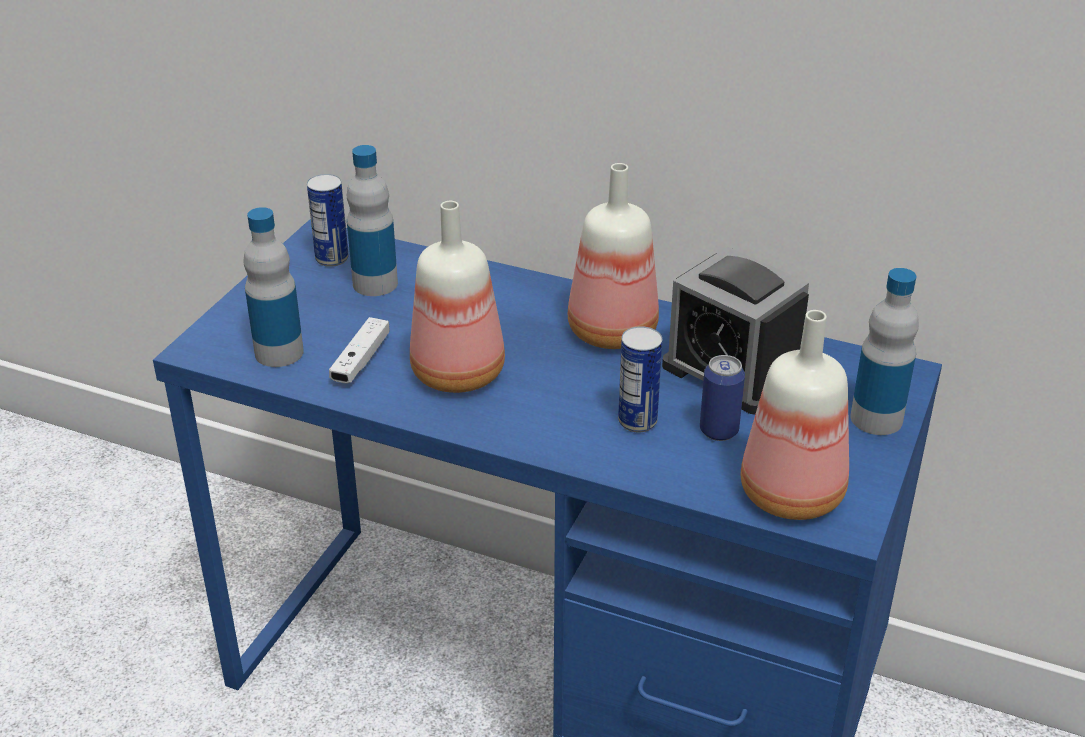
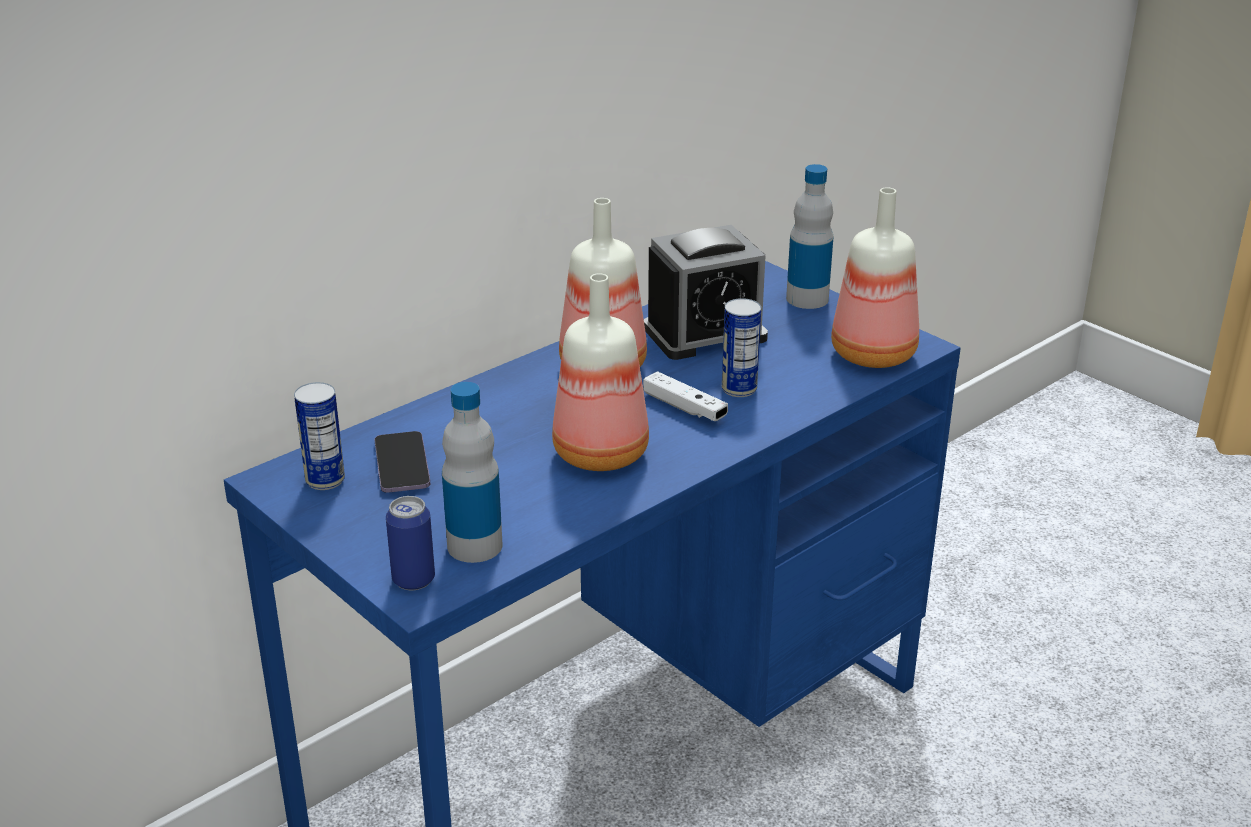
camera: 65 degrees left, 5 degrees down
(361, 361) = (533, 501): white game controller -> white game controller (684, 407)
(375, 283) = (402, 465): bottle -> phone
(719, 431) = (777, 360): can -> can (413, 579)

